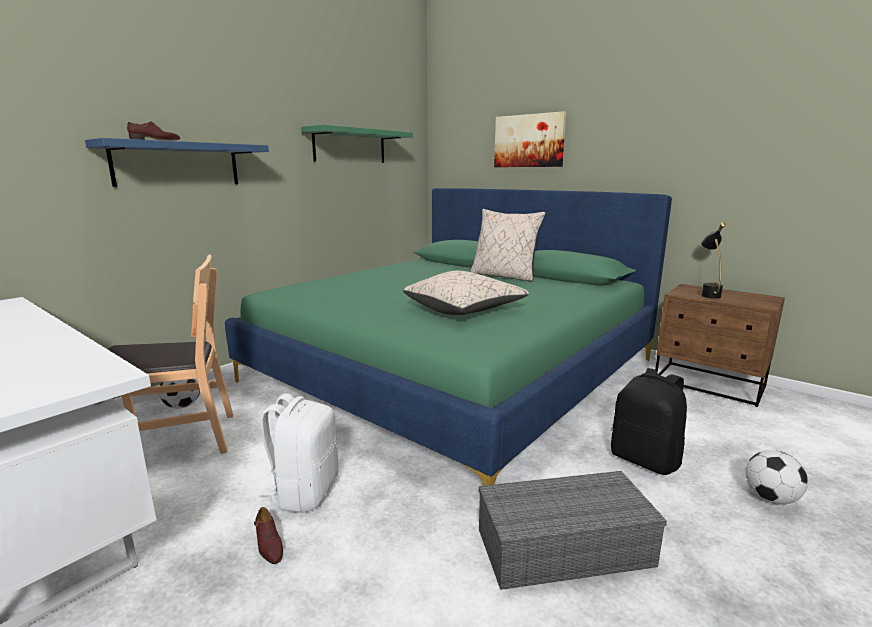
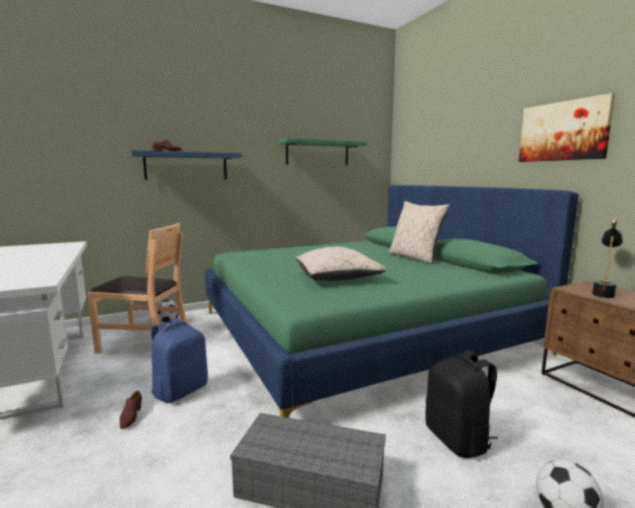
camera: 25 degrees right, 5 degrees down
(304, 492) = (180, 390): white backpack -> blue backpack
(529, 141) = (460, 145): picture -> picture (563, 131)

